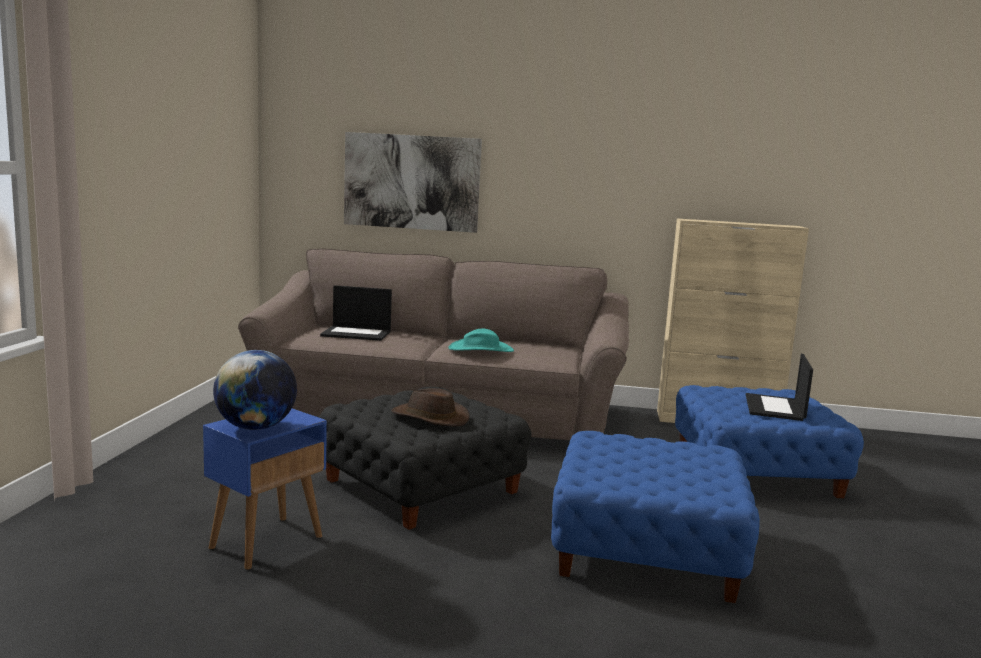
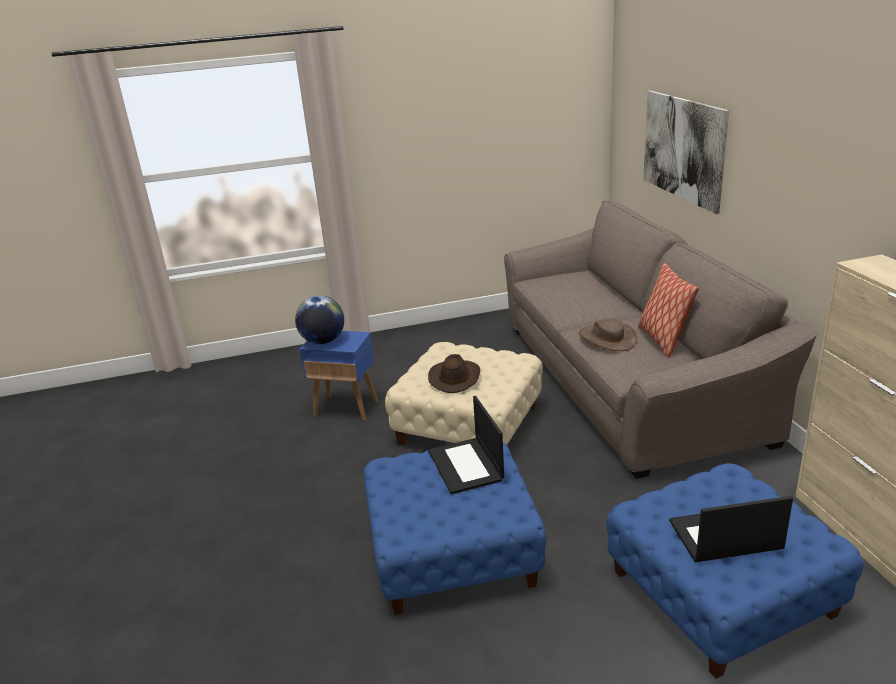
camera: 70 degrees right, 15 degrees up
(357, 333) = (576, 288): laptop -> laptop (466, 466)
(421, 486) = (469, 424): black ottoman -> beige ottoman
(481, 349) = (607, 338): turquoise hat -> brown hat
(510, 342) = (662, 340): none -> pillow

